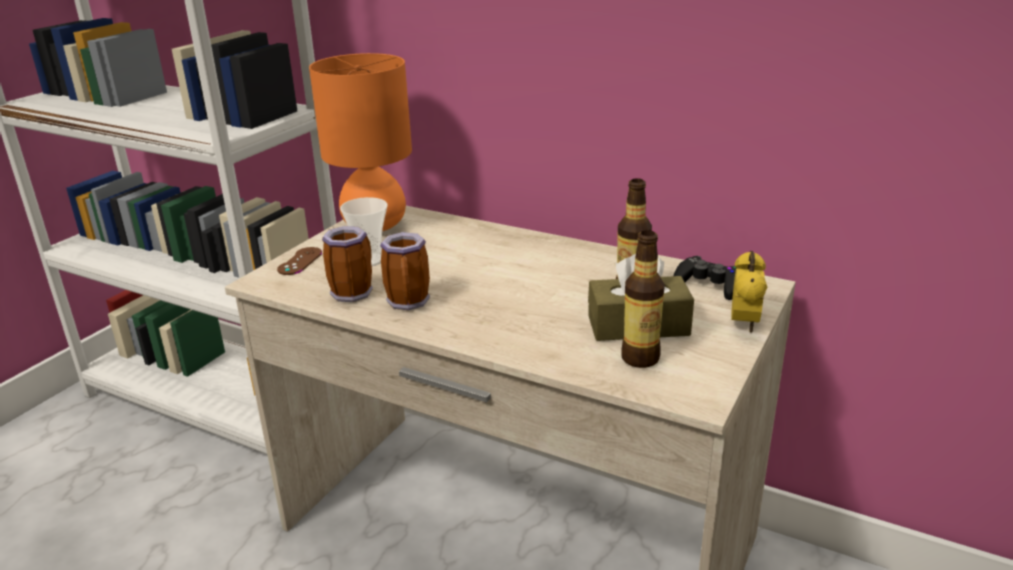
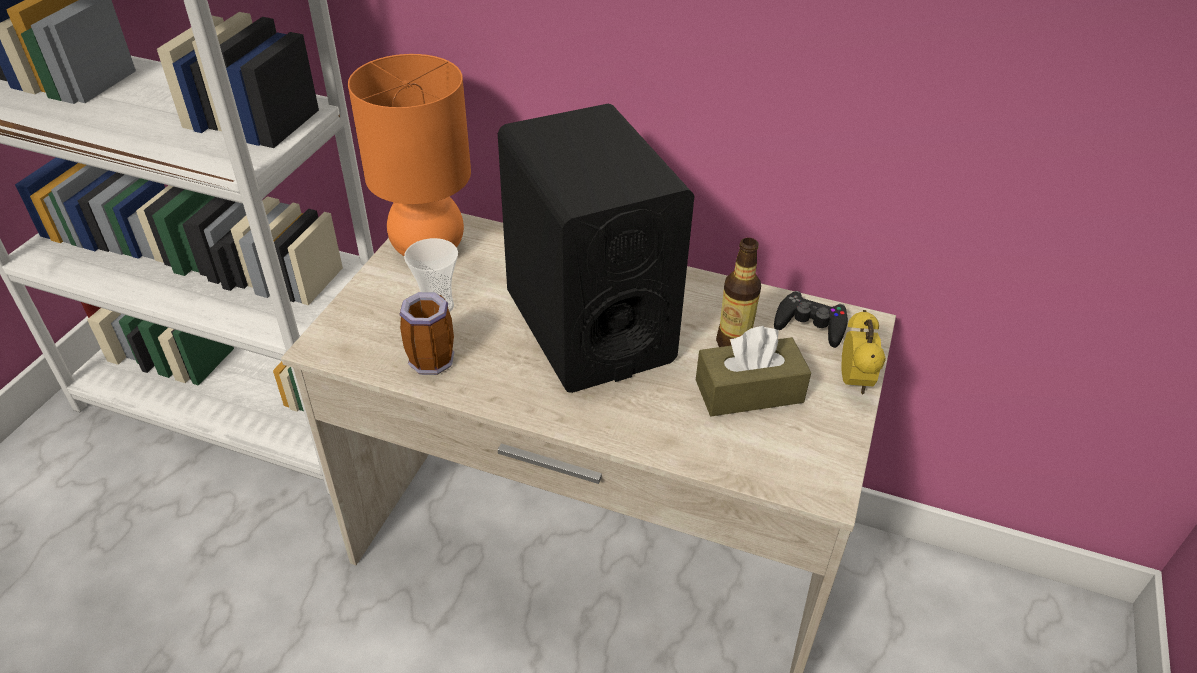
camera: 10 degrees left, 15 degrees up
(300, 261) = (357, 312): brown game controller -> none
(410, 303) = (501, 372): mug -> none
(499, 277) = (588, 326): none -> black speaker
(640, 358) = (759, 438): bottle -> none

